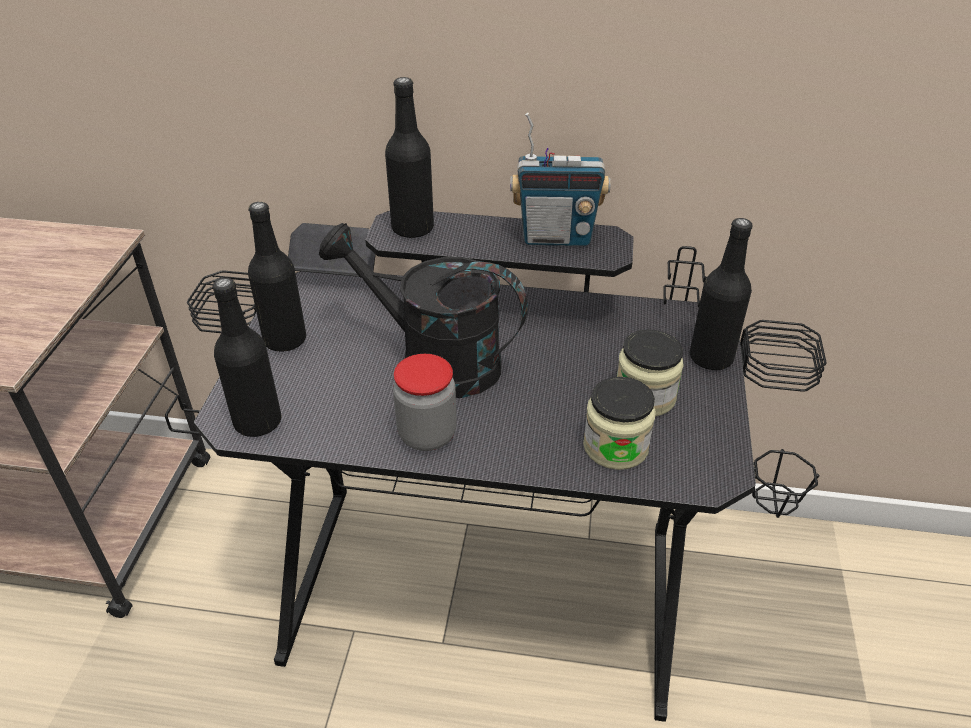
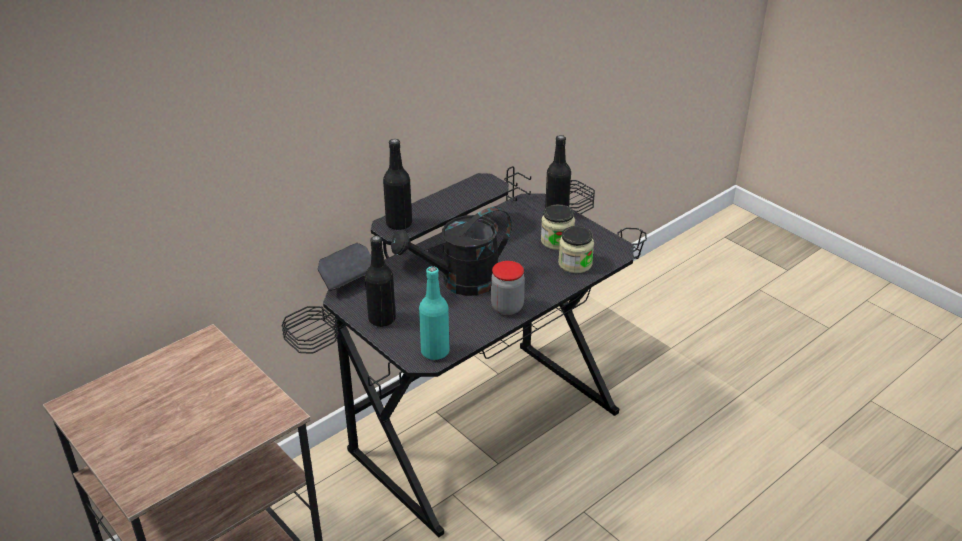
camera: 50 degrees left, 5 degrees down
(258, 422) = (435, 352): black bottle -> turquoise bottle
(556, 237) = (464, 191): radio -> none

